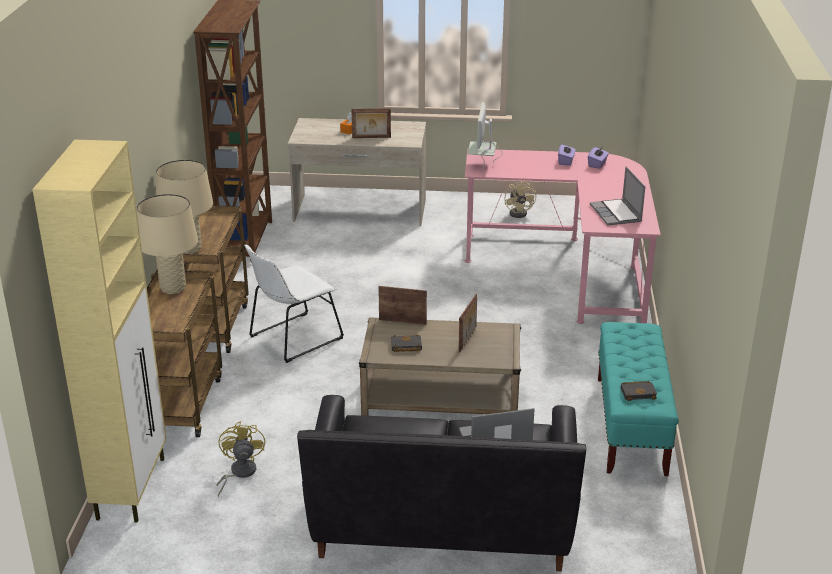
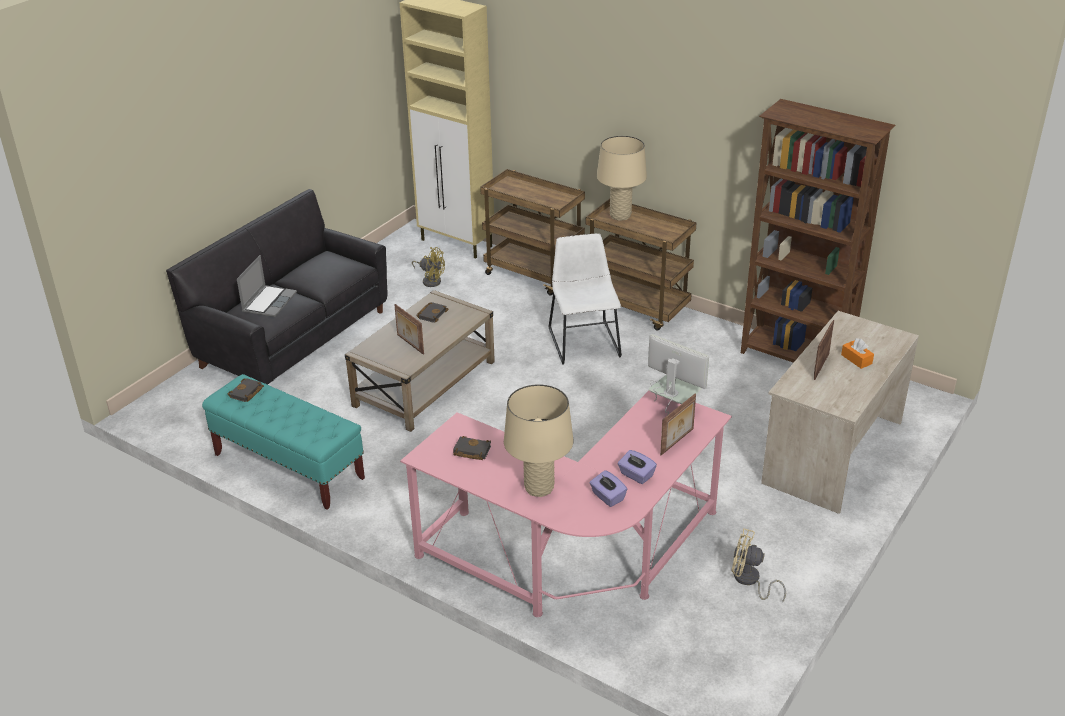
camera: 120 degrees right, 5 degrees up
(173, 288) = (560, 200): beige table lamp -> beige table lamp (539, 488)
(403, 321) = (469, 323): picture frame -> picture frame (677, 442)
(616, 214) = (470, 451): laptop -> black book

